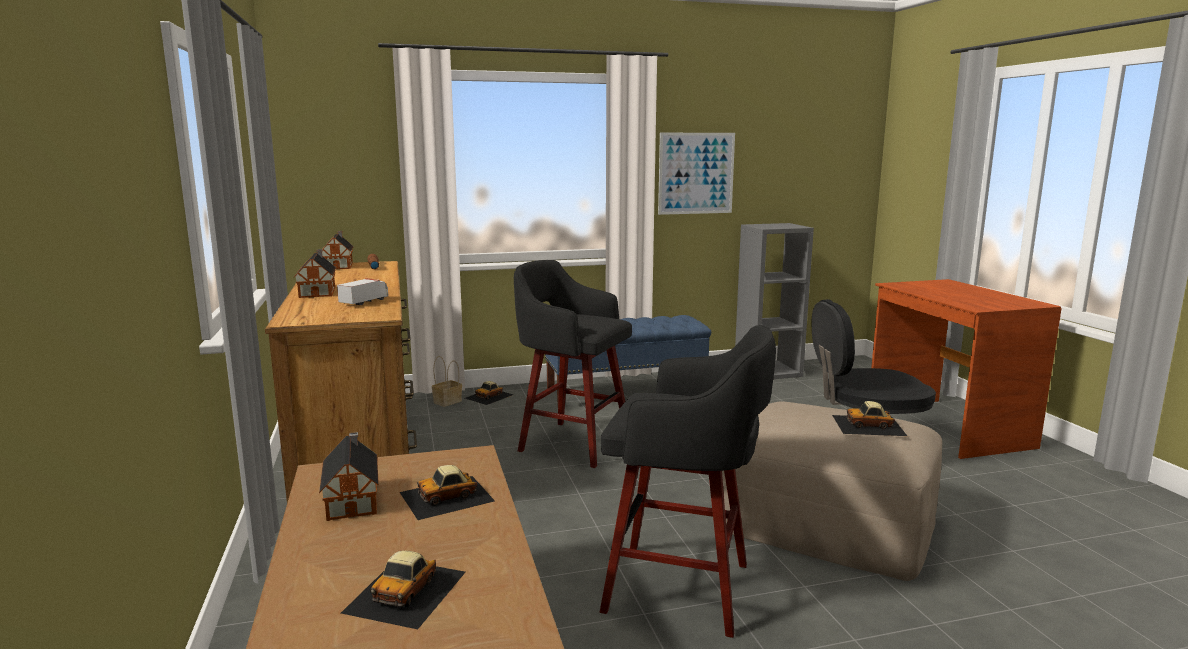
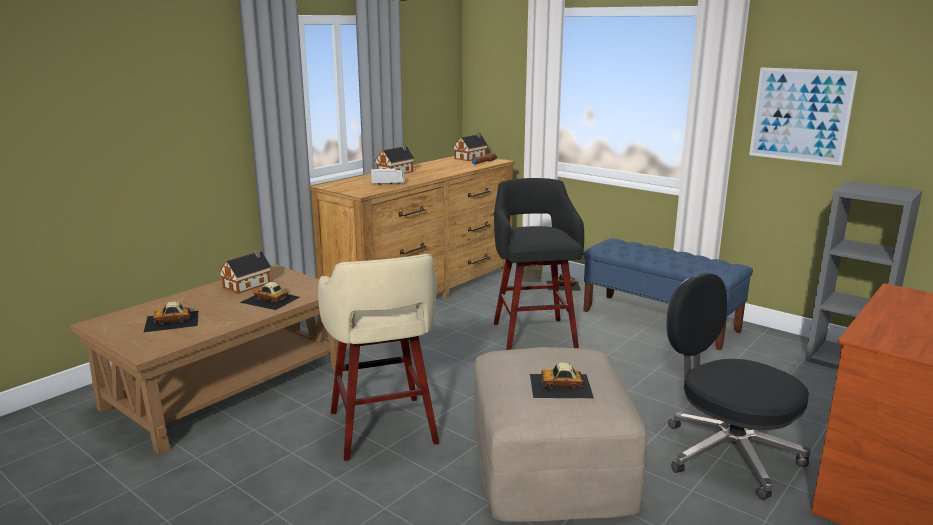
camera: 55 degrees right, 5 degrees up
(683, 589) = (383, 430): black stool -> beige stool
(869, 425) = (561, 386): toy car -> toy car turned 60 degrees counterclockwise

